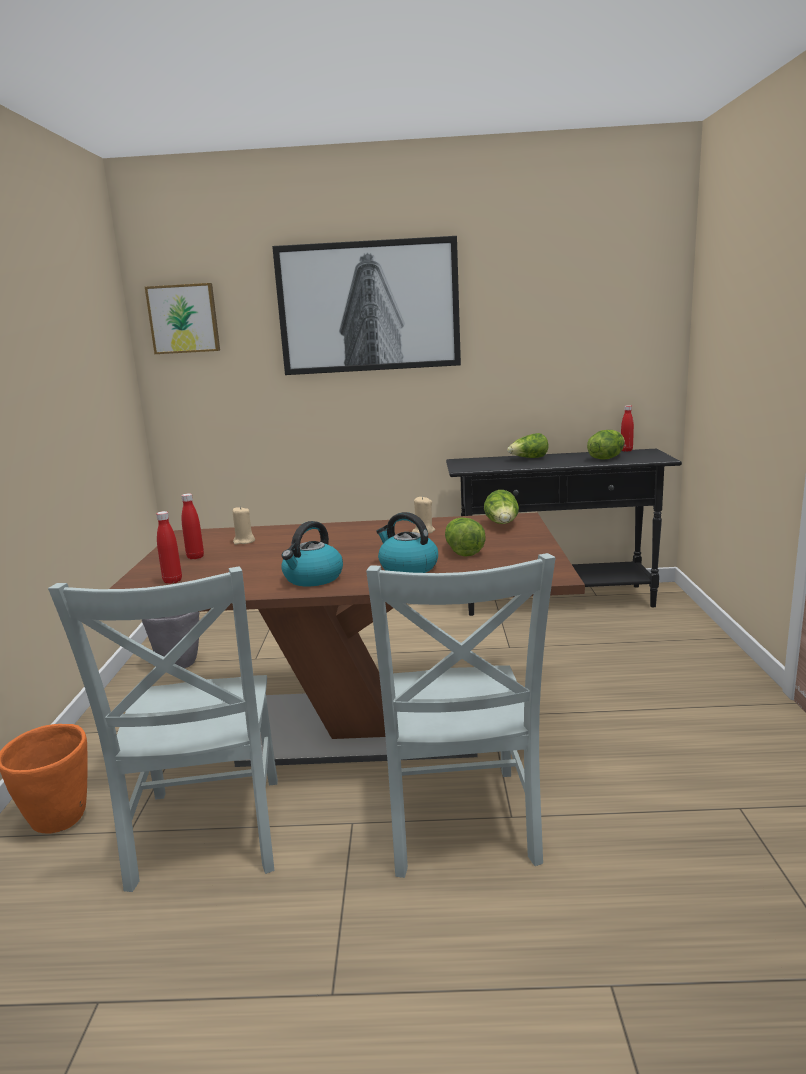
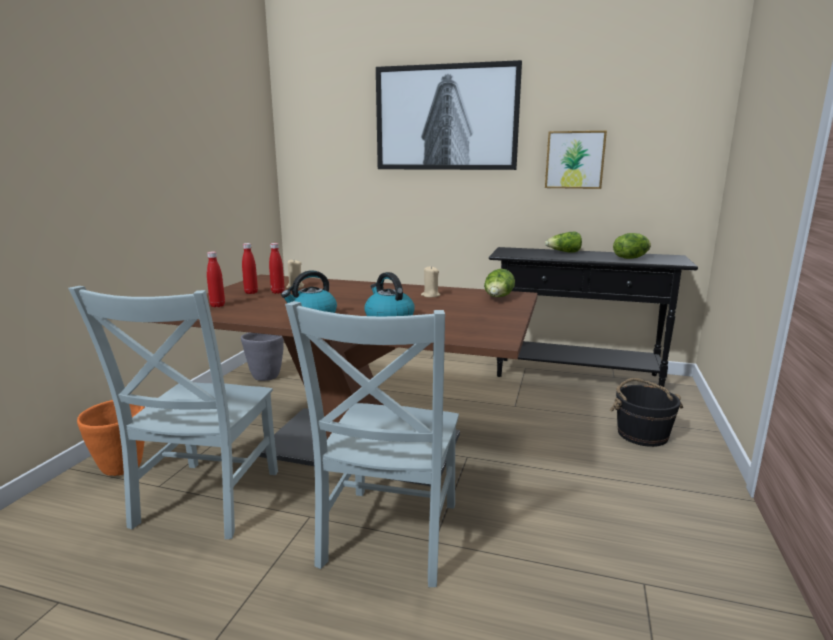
camera: 15 degrees right, 0 degrees up
(184, 319) = (310, 122): picture -> picture (575, 160)
(463, 550) = (445, 312): lettuce -> none
(626, 450) = (655, 254): red bottle -> red bottle (278, 292)
(658, 654) = (642, 434): none -> black bucket

